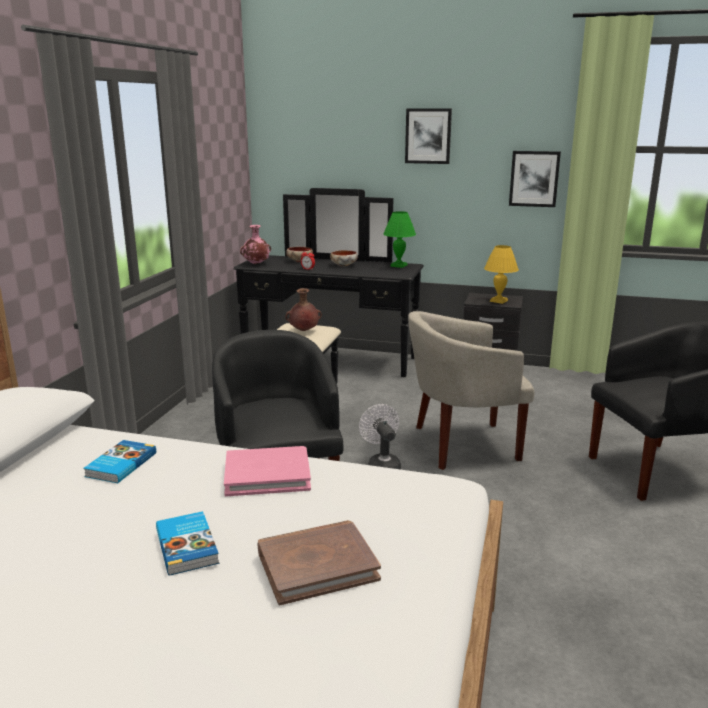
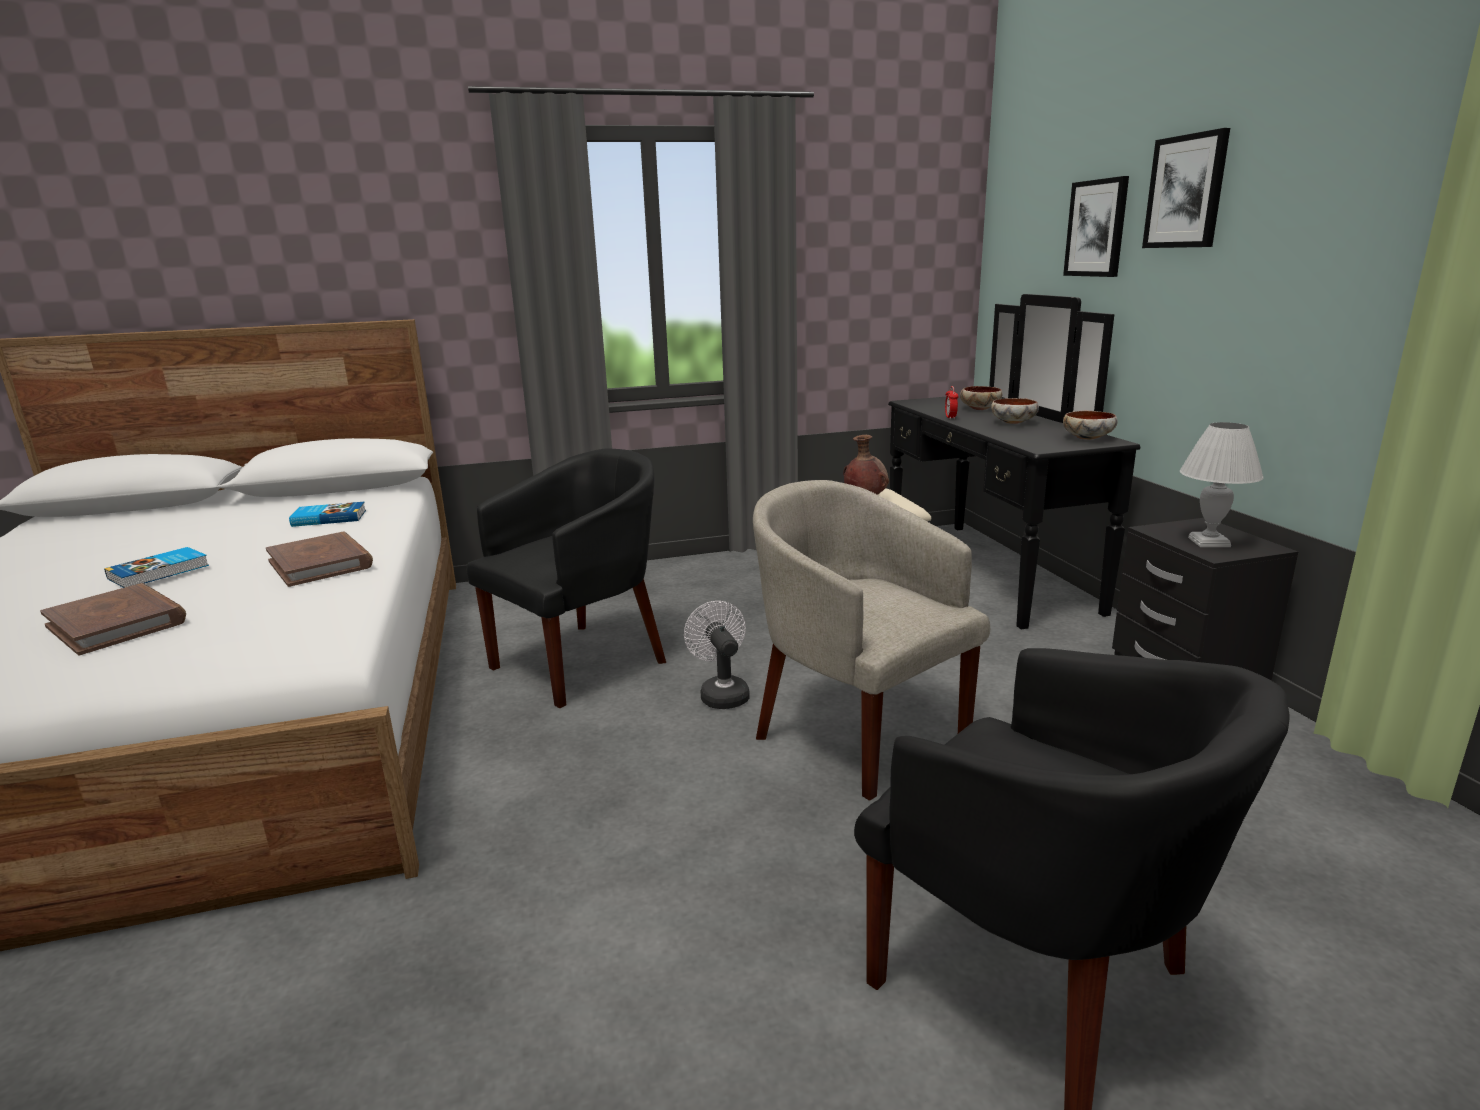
camera: 60 degrees right, 0 degrees up
(256, 264) = (919, 402): pink vase -> none
(267, 475) = (321, 564): pink book -> brown book
(381, 465) = (721, 693): white fan -> white fan turned 60 degrees counterclockwise
(398, 265) = (1088, 438): green table lamp -> bowl
(498, 301) = (1208, 542): yellow table lamp -> white table lamp
(534, 178) = (1368, 277): picture -> picture (1097, 228)

